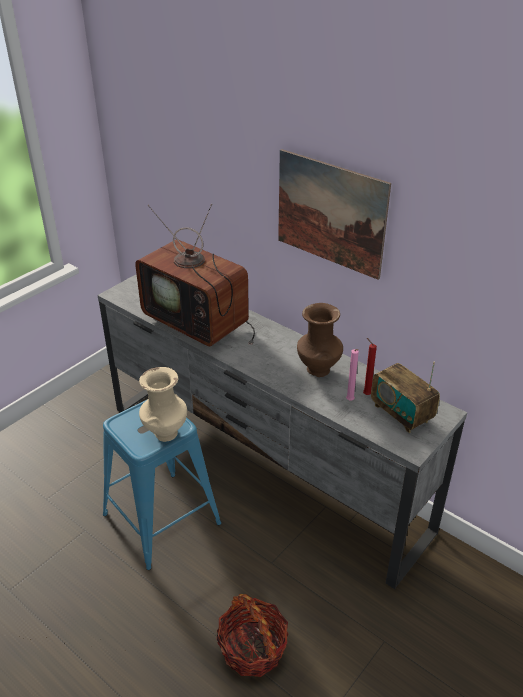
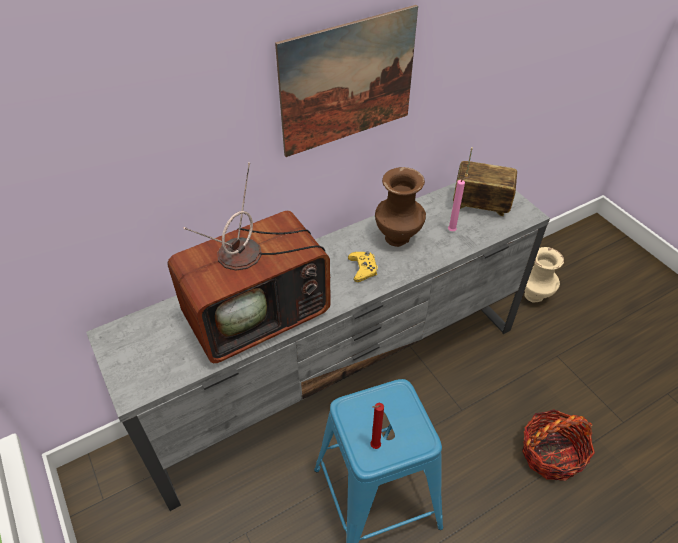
camera: 70 degrees left, 10 degrees up
(165, 434) = (406, 410): beige vase -> beige vase (534, 296)
(270, 359) = (363, 269): none -> yellow game controller
(365, 394) = (446, 218): red candle -> red candle (374, 447)
(401, 413) = (480, 205): radio -> radio turned 150 degrees counterclockwise

